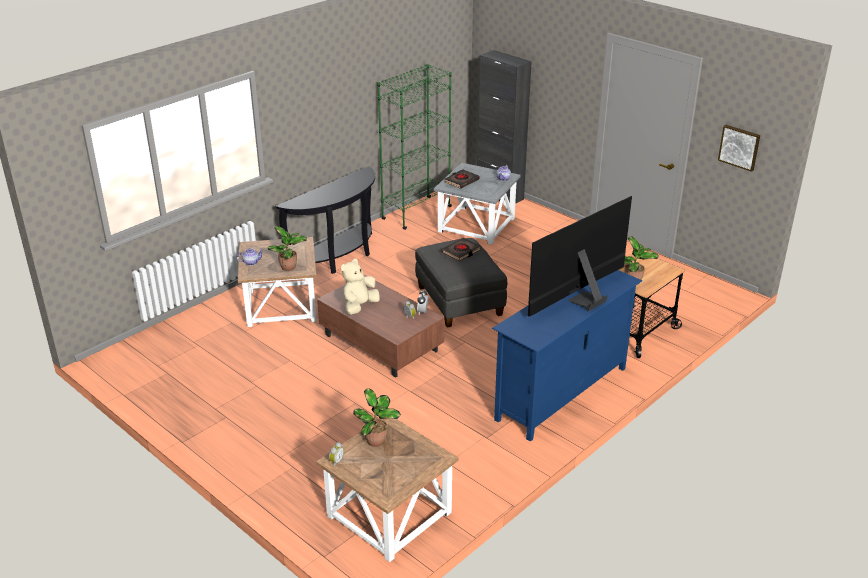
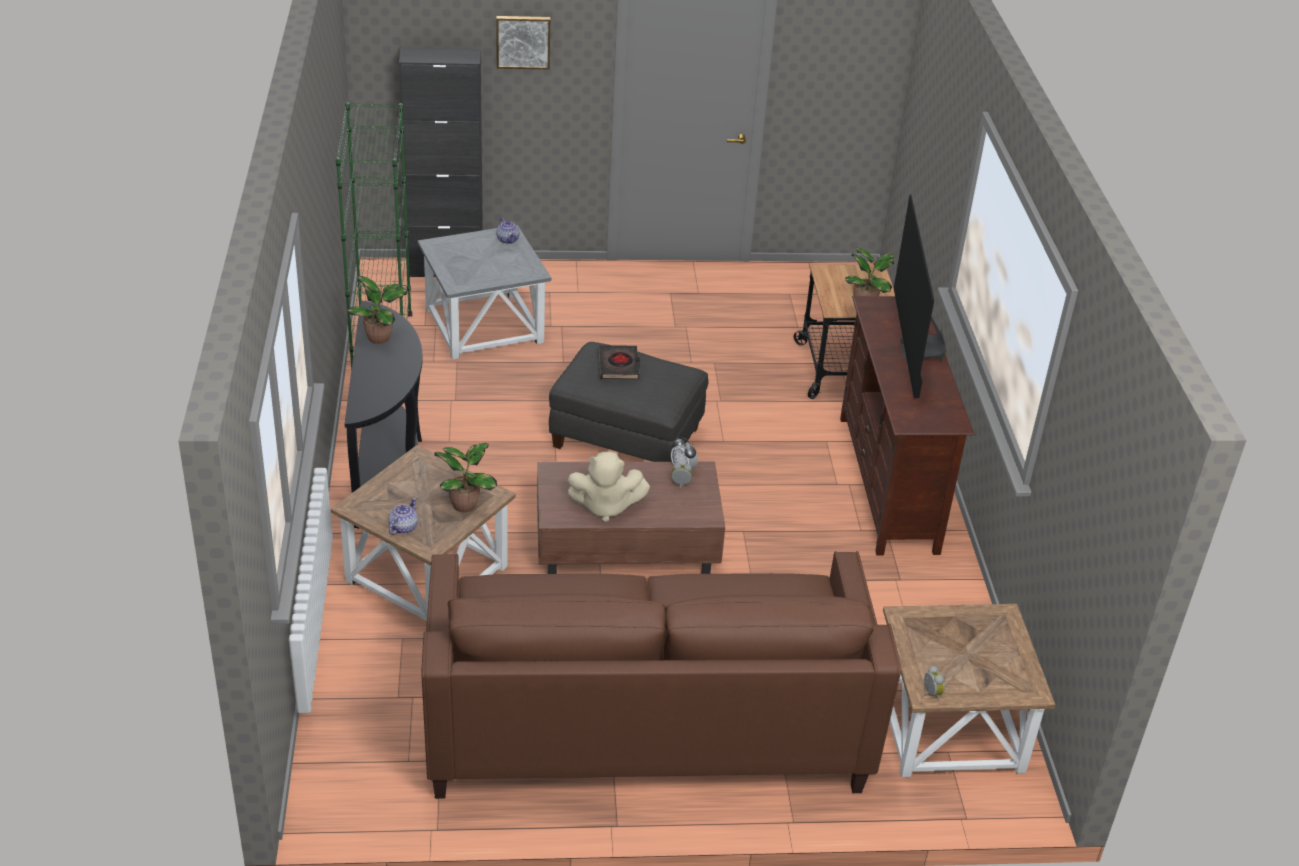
camera: 50 degrees left, 5 degrees up
(264, 413) = (647, 720): none -> brown sofa
(359, 306) = (605, 506): beige plush toy -> beige plush toy turned 75 degrees counterclockwise
(376, 441) = (927, 643): potted plant -> potted plant (380, 338)
(461, 181) = (464, 268): black book -> none
(562, 394) = (889, 484): blue tv stand -> brown tv stand
(739, 147) = (844, 84): picture -> picture (523, 41)

